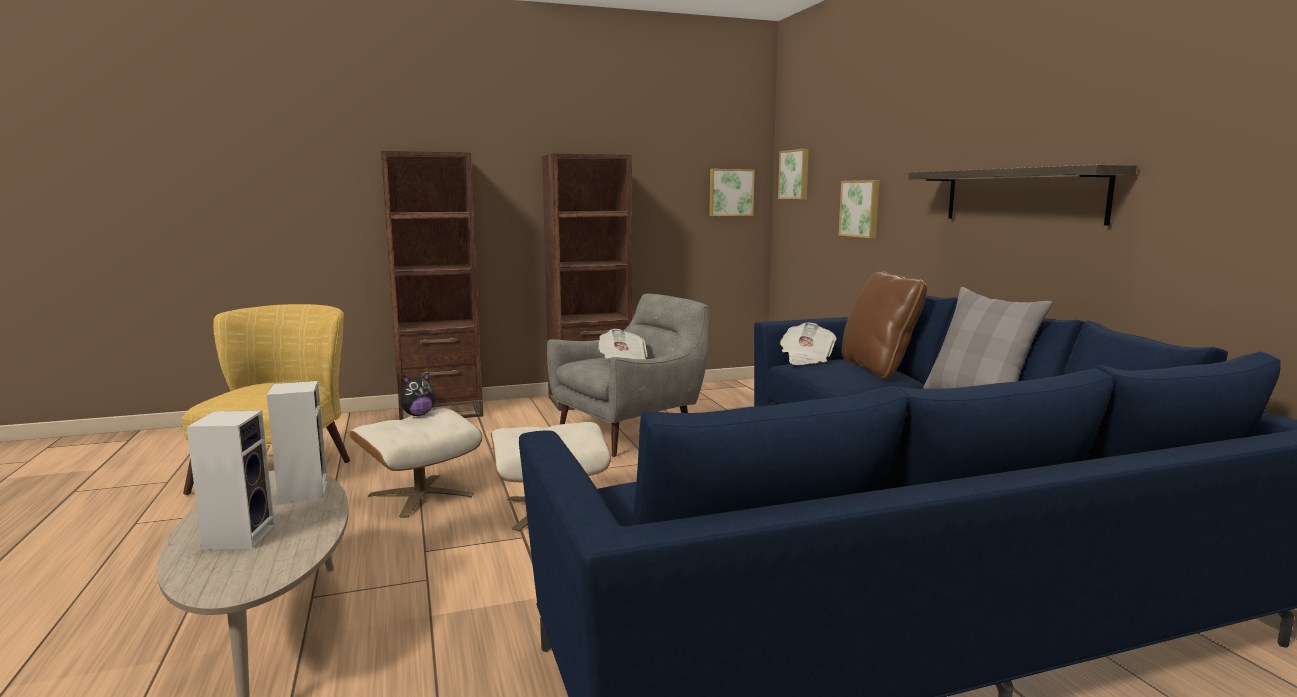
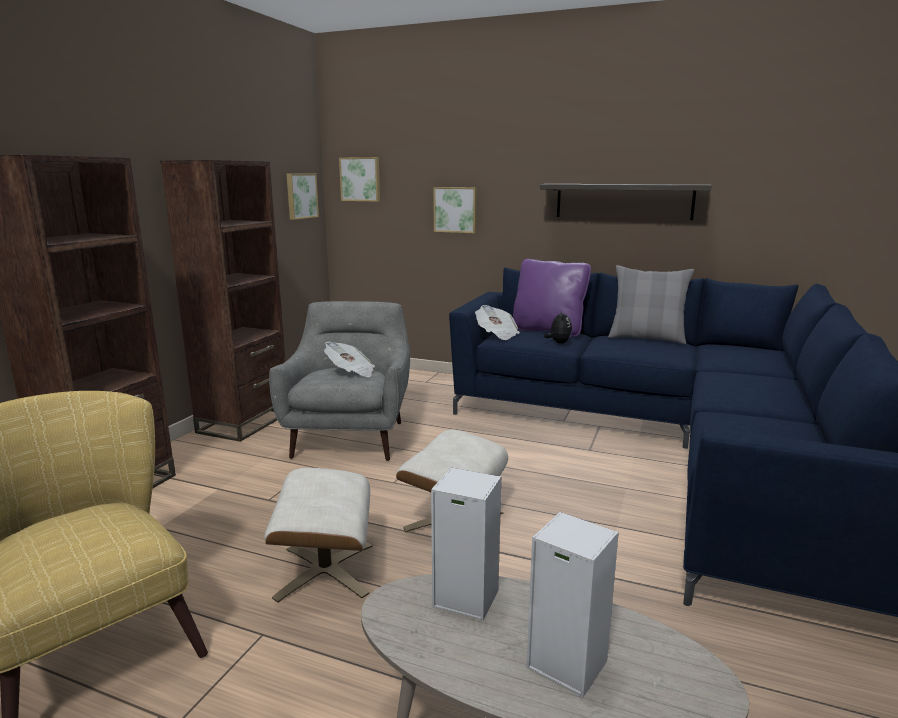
camera: 50 degrees left, 5 degrees up
(418, 415) = (294, 485): plush toy -> plush toy (558, 343)
(878, 368) = (548, 330): brown pillow -> purple pillow

